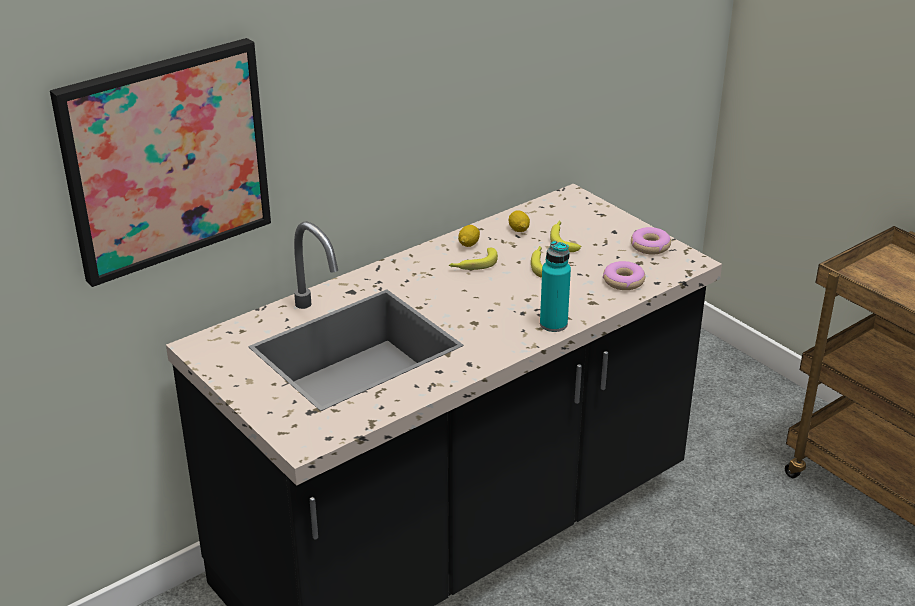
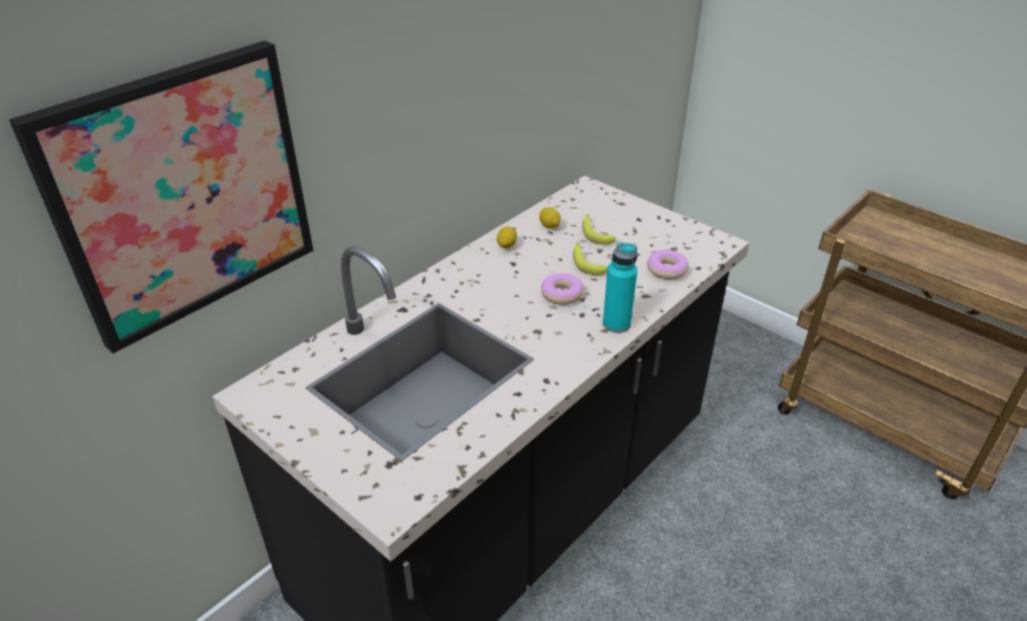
camera: 10 degrees left, 5 degrees up
(473, 264) = (517, 267): banana -> none
(650, 246) = (677, 231): donut -> donut (562, 294)

